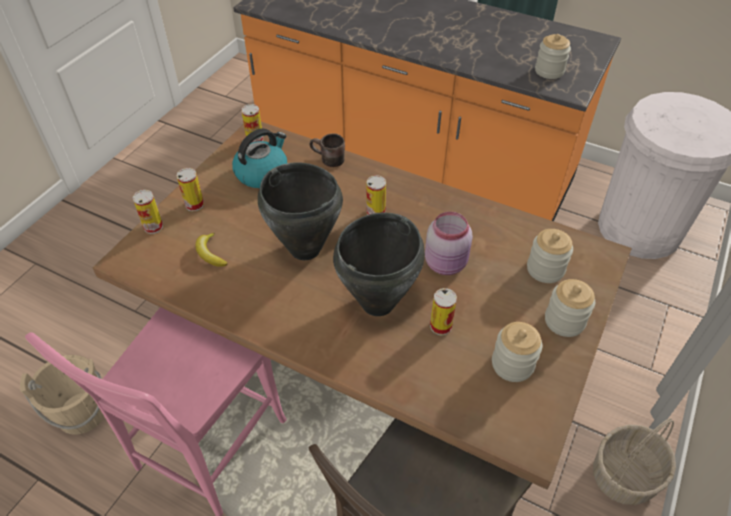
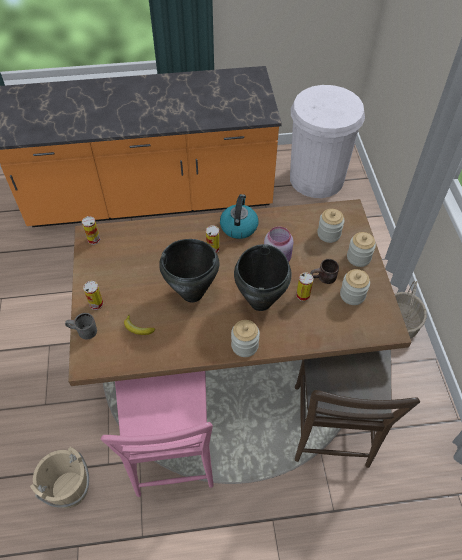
camera: 35 degrees left, 5 degrees up
(153, 226) = (83, 333): can -> grey mug
(262, 173) = (120, 260): kettle -> kettle (238, 226)
(327, 160) = (155, 230): brown mug -> brown mug (323, 279)
(549, 71) = (243, 107): jar -> jar (244, 345)

